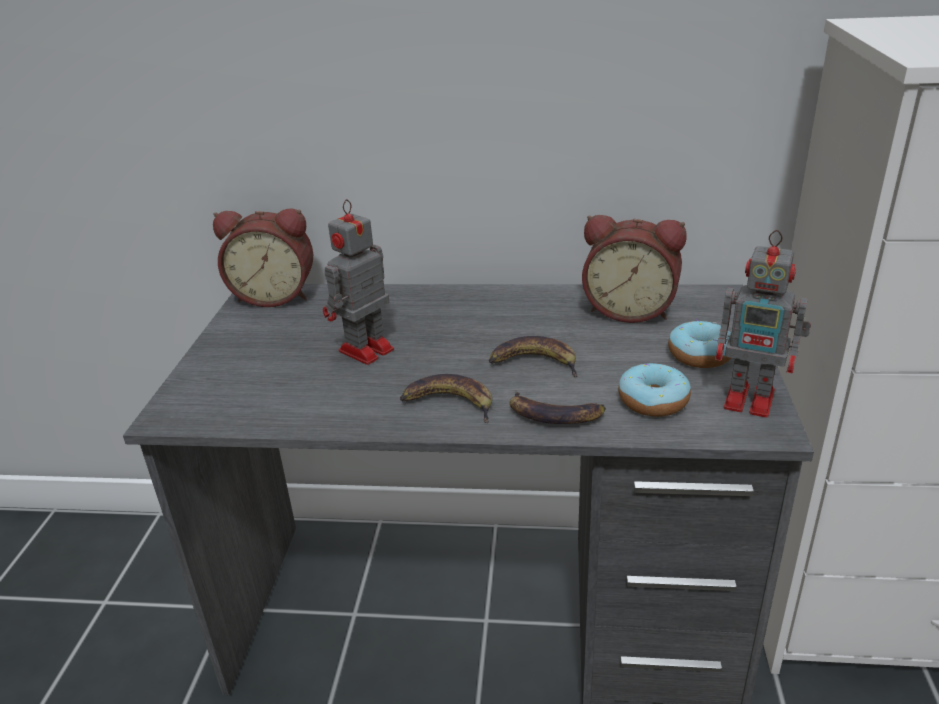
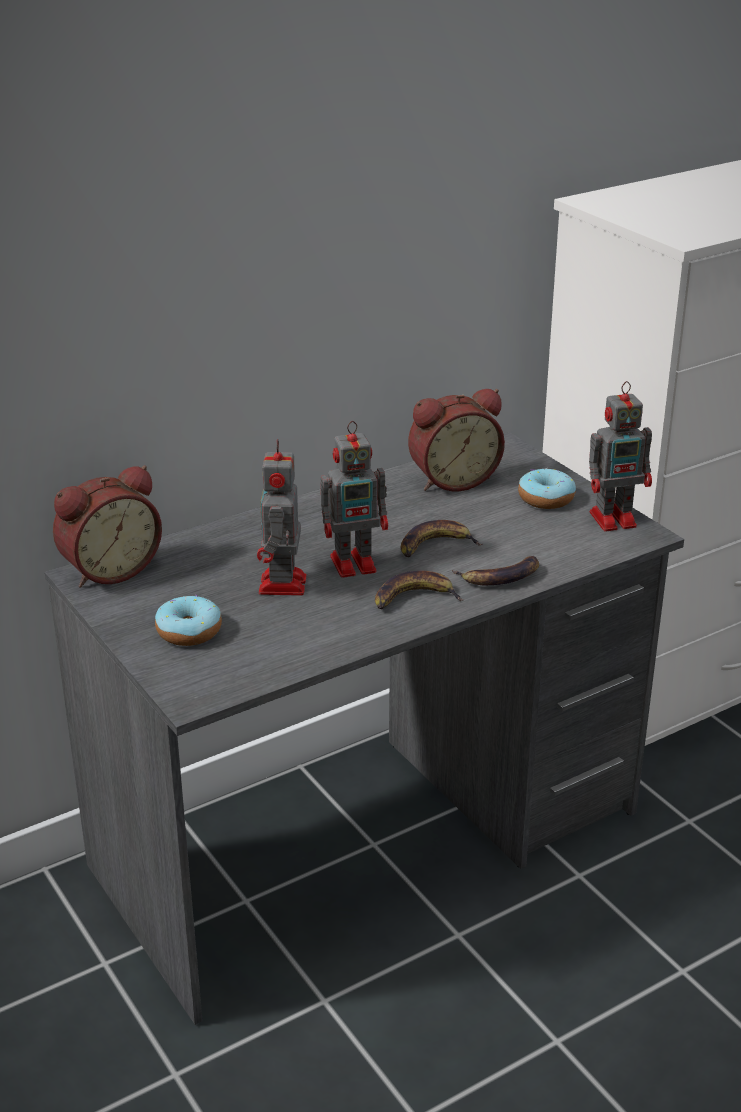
camera: 40 degrees left, 0 degrees up
(446, 353) = (356, 563): none -> toy robot
(653, 401) = (554, 543): donut -> donut (189, 632)

